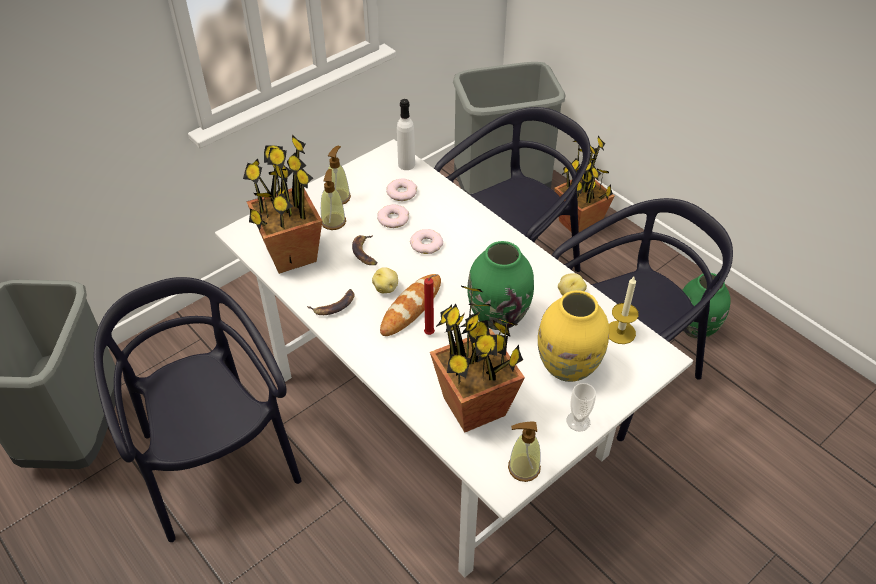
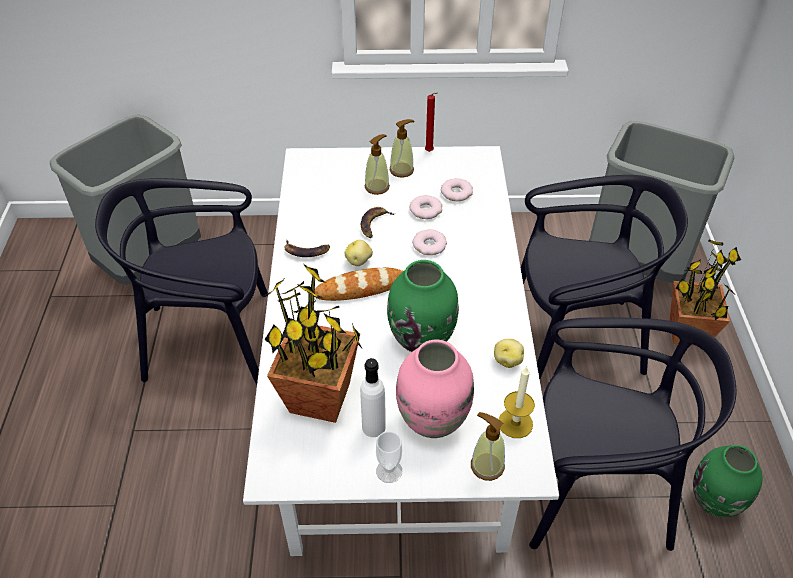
camera: 40 degrees right, 0 degrees up
(216, 463) = (210, 340): black chair -> black chair turned 105 degrees counterclockwise
(290, 255) = (318, 194): potted plant -> none
(406, 164) = (486, 172): white bottle -> white bottle (373, 427)
(431, 333) = (352, 318): red candle -> red candle (430, 152)
(523, 468) = (301, 475): soap dispenser -> soap dispenser (487, 466)
(568, 367) = (433, 421): yellow vase -> pink vase

